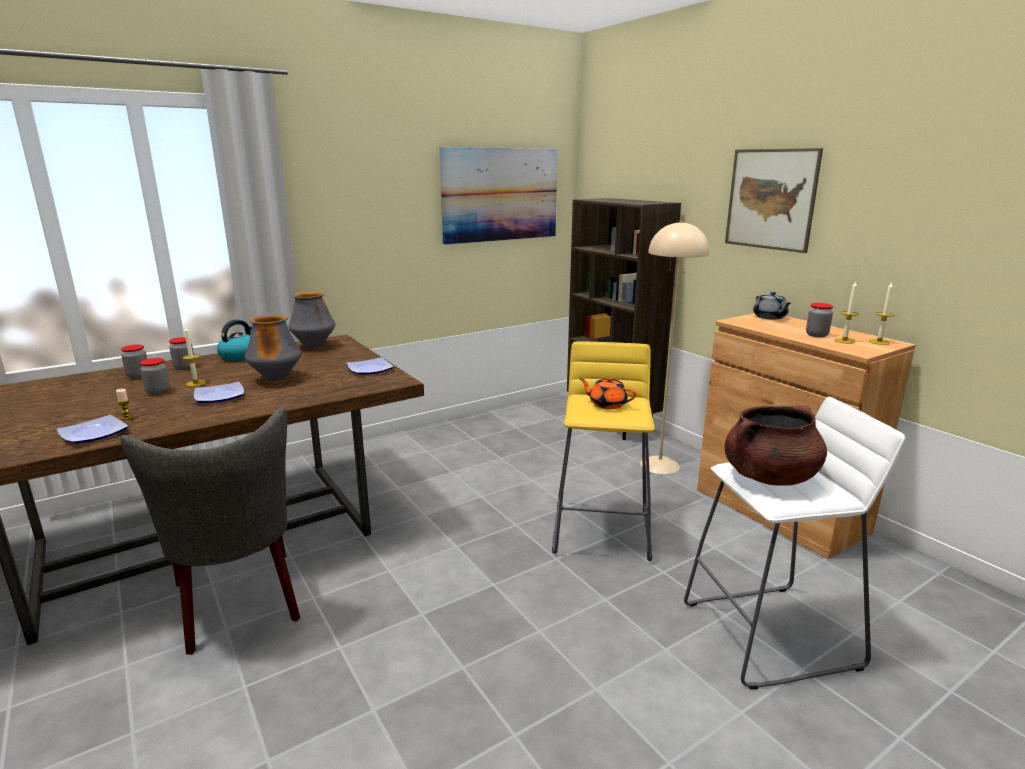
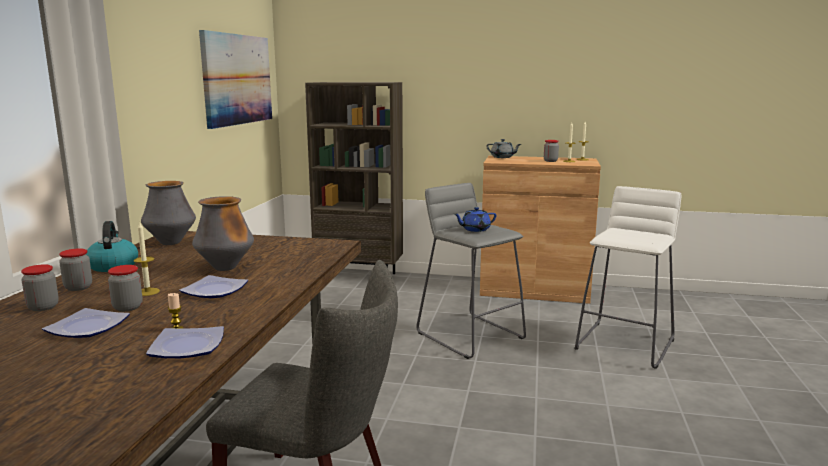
camera: 45 degrees left, 5 degrees down
(369, 369) = (287, 243): plate -> plate (86, 328)
(602, 529) = (470, 335): yellow stool -> grey stool
(607, 404) = (475, 229): orange teapot -> blue teapot
(660, 465) = (436, 290): beige floor lamp -> none
(769, 477) = (626, 236): brown cooking pot -> none
(770, 199) = (482, 76): picture -> none

